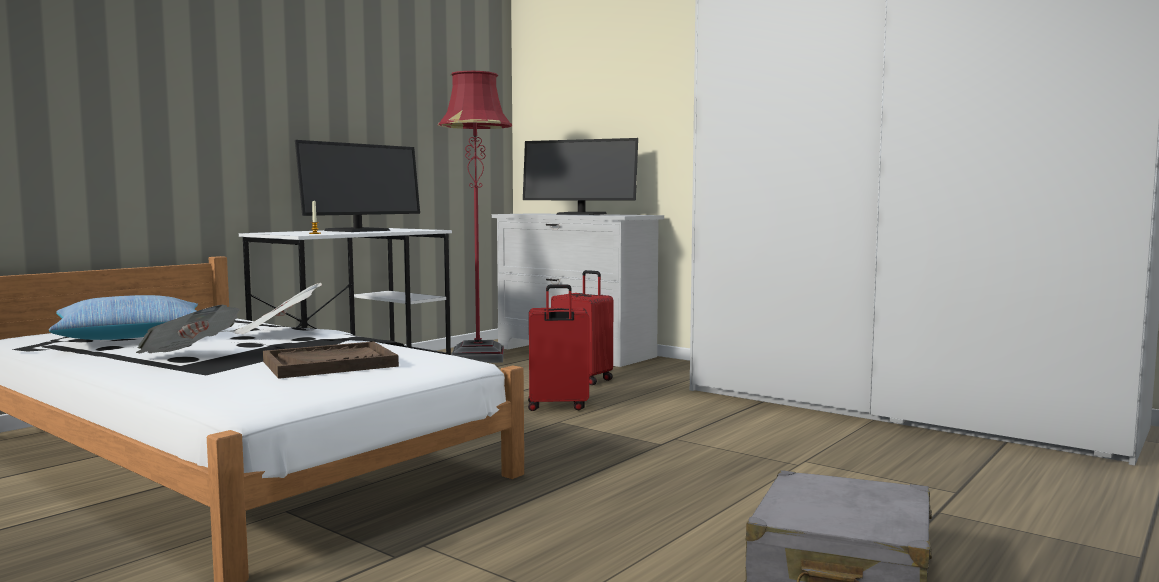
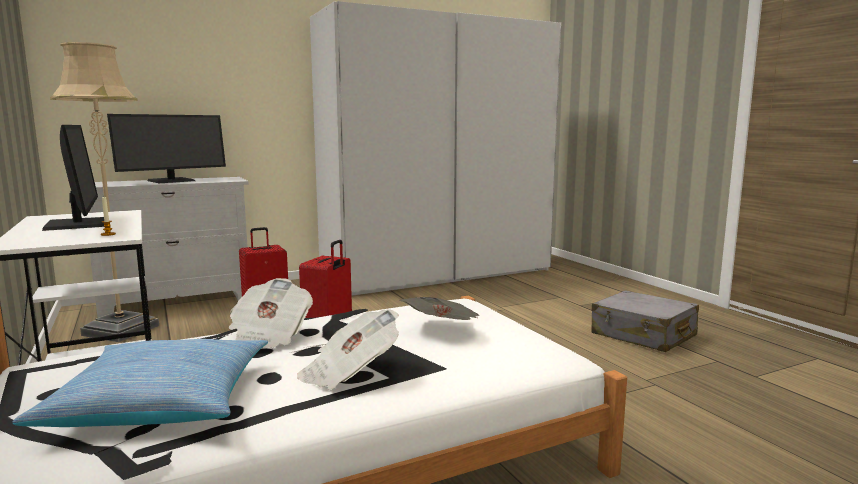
camera: 65 degrees left, 5 degrees up
(330, 364) = (442, 330): brown tray -> newspaper
(478, 357) = (120, 330): red floor lamp -> beige floor lamp

